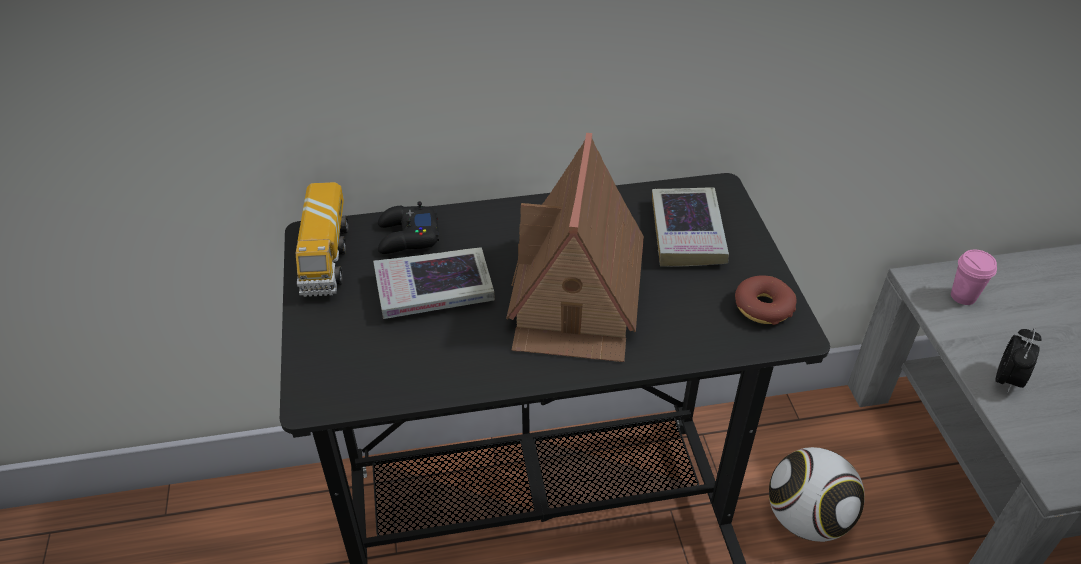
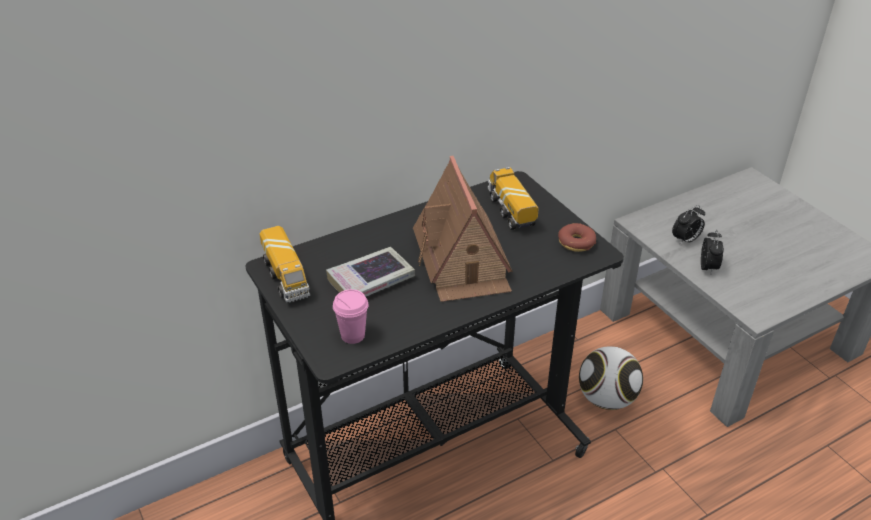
camera: 20 degrees left, 5 degrees down
(407, 237) = (333, 253): black game controller -> none
(687, 233) = (511, 211): book -> toy truck
(963, 296) = (664, 225): pink cup -> pink cup (353, 335)
(987, 327) = (685, 240): none -> alarm clock

